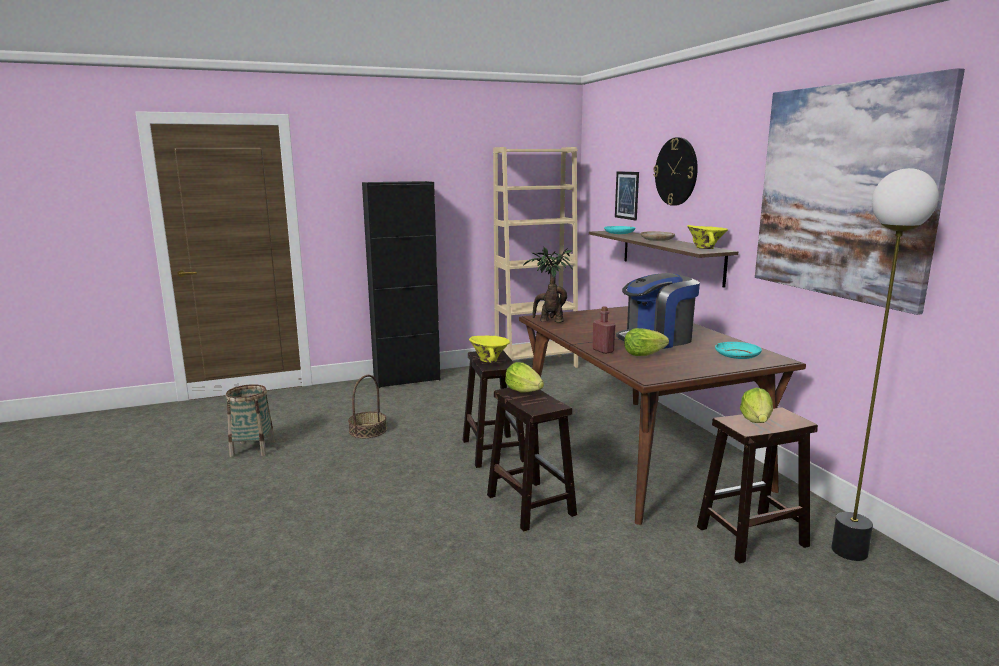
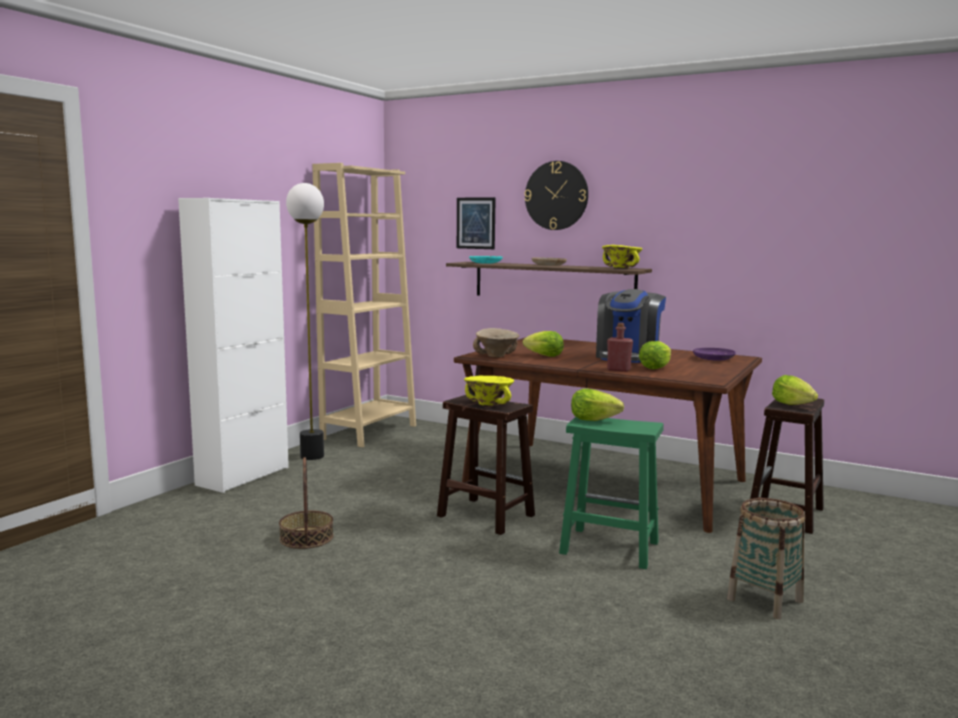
camera: 40 degrees left, 5 degrees down
(252, 448) = (181, 603): basket -> basket (764, 600)
(407, 379) = (243, 476): black cabinet -> white cabinet
(529, 504) = (607, 547): brown stool -> green stool
(549, 321) = (497, 356): potted plant -> beige bowl
(587, 326) = (544, 356): none -> lettuce
(737, 356) = (713, 359): turquoise plate -> purple plate
(843, 192) = (772, 207): picture -> none
(848, 551) = (843, 503): floor lamp -> floor lamp (311, 456)

